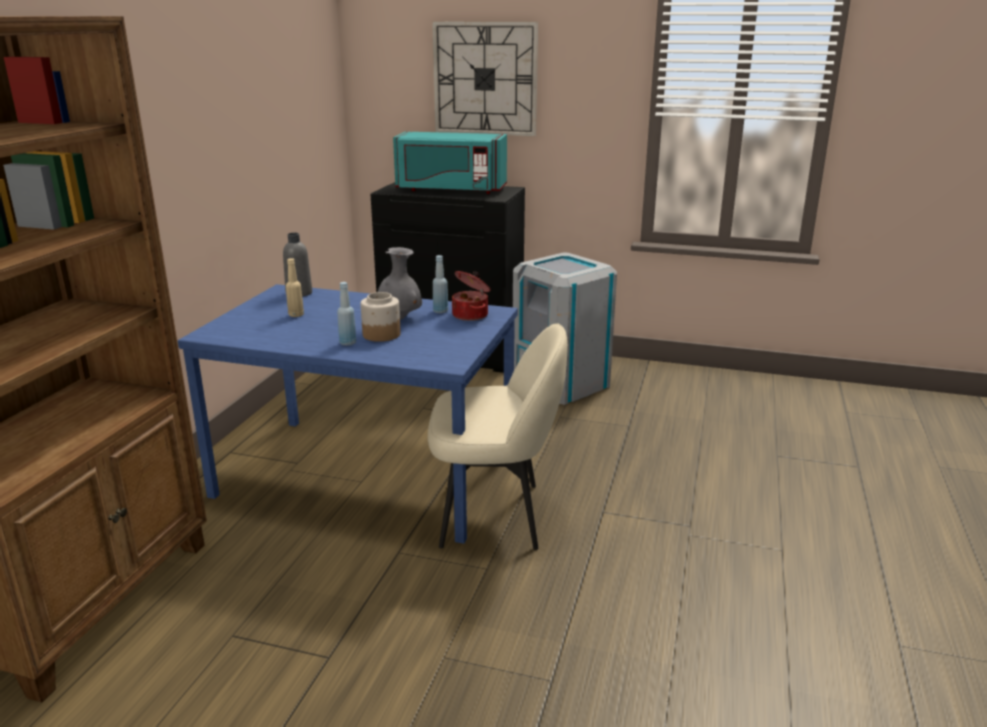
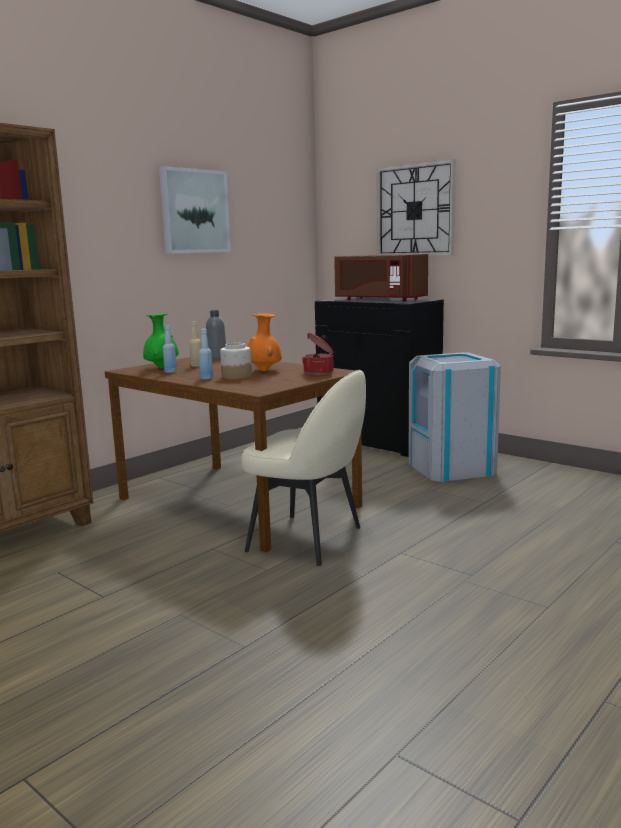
camera: 25 degrees right, 10 degrees down
(227, 89) = (194, 211): none -> picture
(253, 324) = (162, 367): none -> green vase
(364, 475) = (235, 502): blue dining table -> brown dining table
(400, 318) = (264, 371): grey vase -> orange vase
(440, 311) = (300, 369): blue bottle -> blue bottle (170, 372)
(450, 190) = (378, 299): turquoise microwave -> brown microwave

